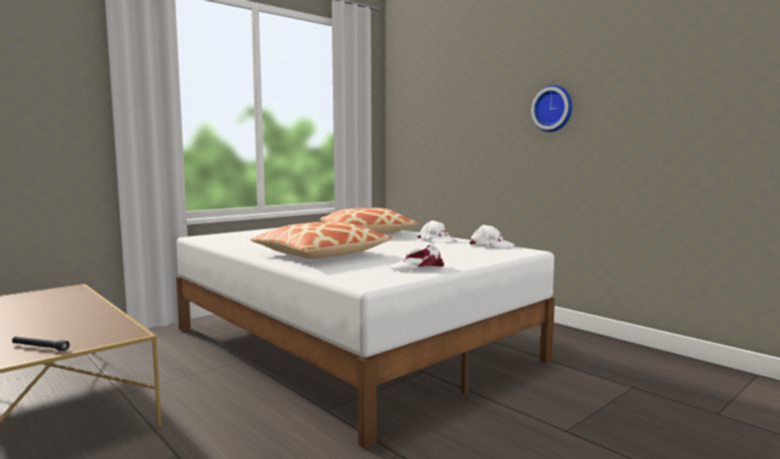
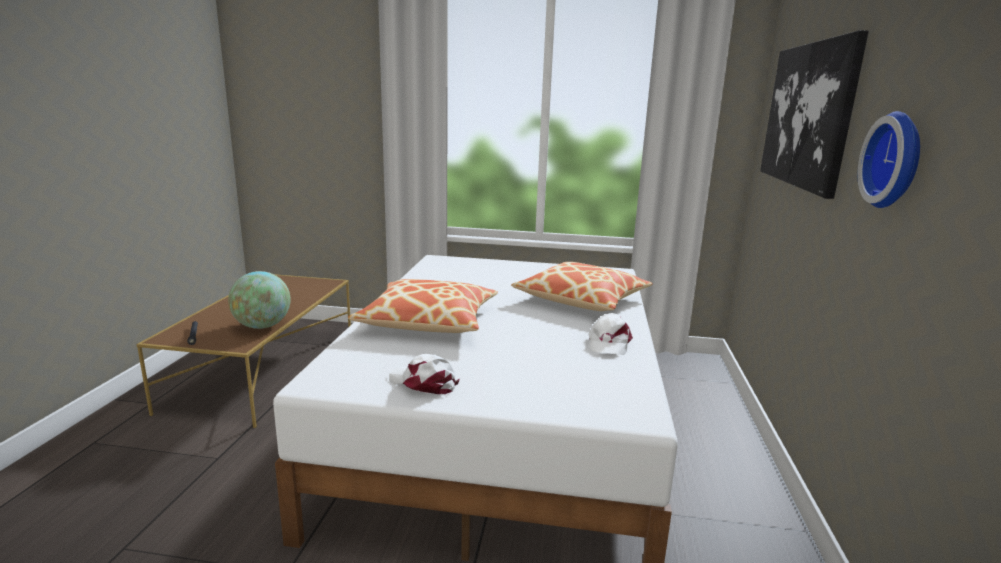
camera: 50 degrees right, 10 degrees up
(104, 322) = (262, 326): none -> globe
(454, 100) = (807, 115): none -> picture
(491, 245) = (635, 382): white cap -> none

